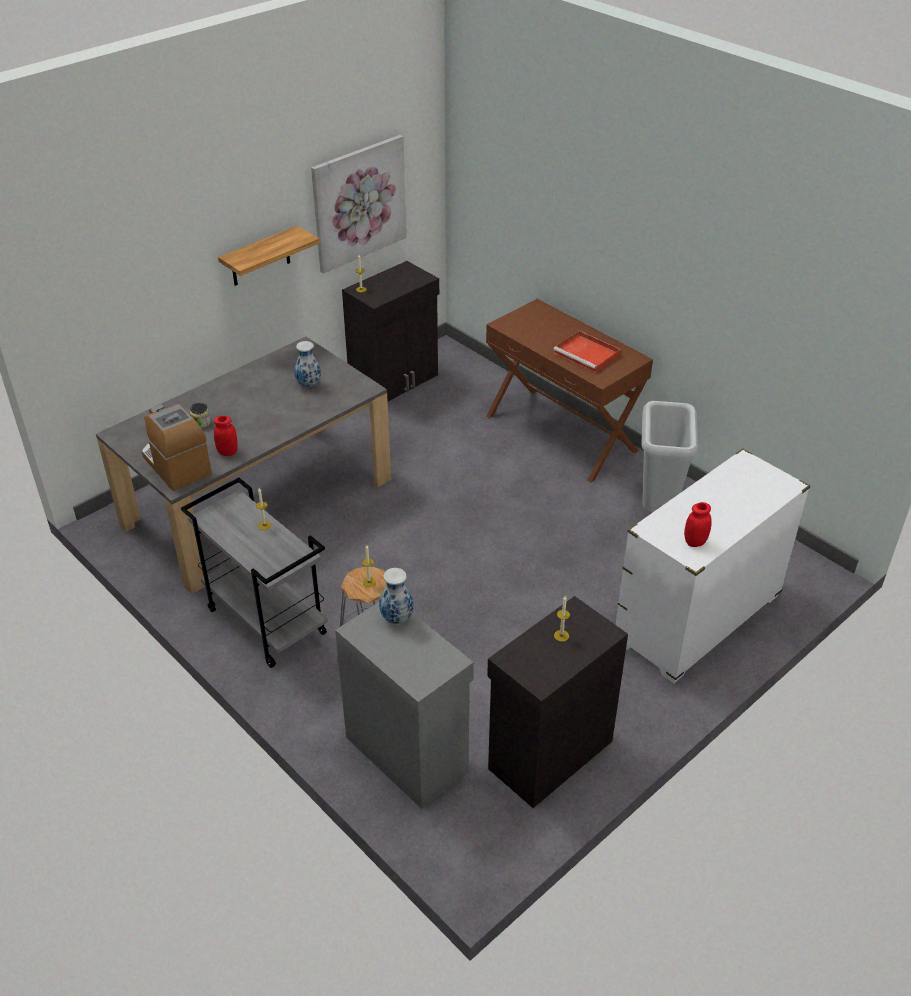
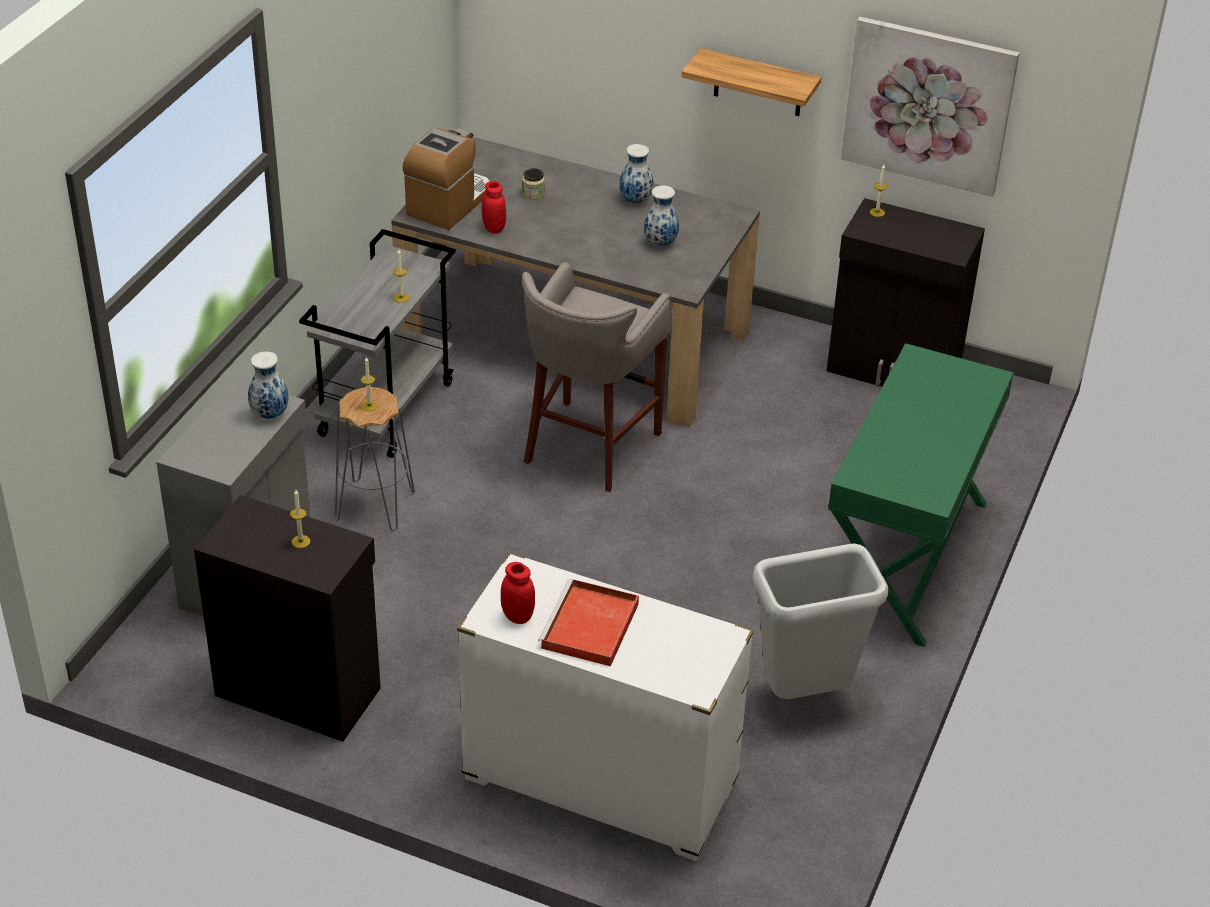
camera: 65 degrees right, 0 degrees up
(251, 381) = (636, 200): none -> vase
(381, 530) = (588, 448): none -> grey stool
(561, 433) = (905, 557): brown console table -> green console table
(588, 354) = (907, 451): red tray -> red tray (589, 627)

